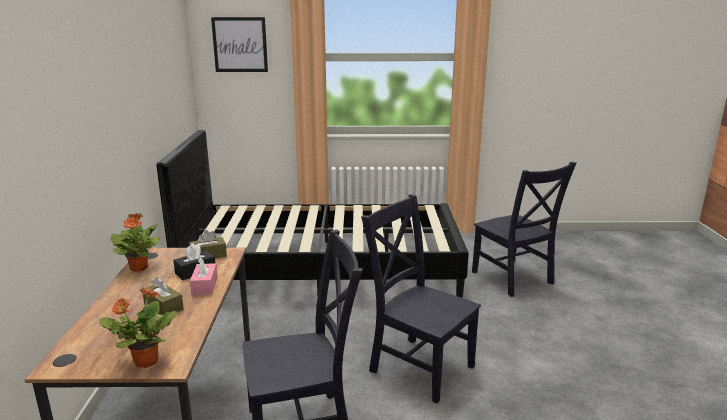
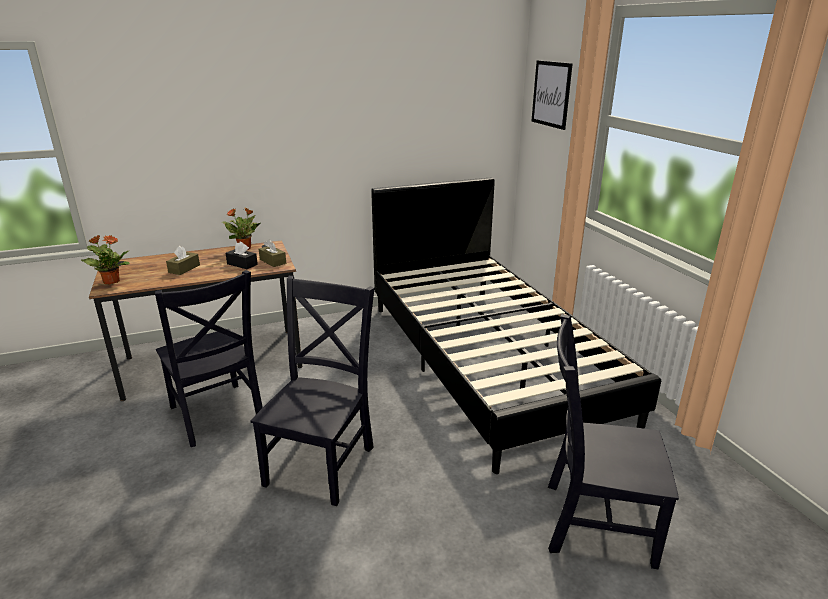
camera: 70 degrees right, 5 degrees up
(205, 286) = (218, 272): pink tissue box -> none
(514, 279) = (592, 522): black chair -> black chair turned 60 degrees clockwise

